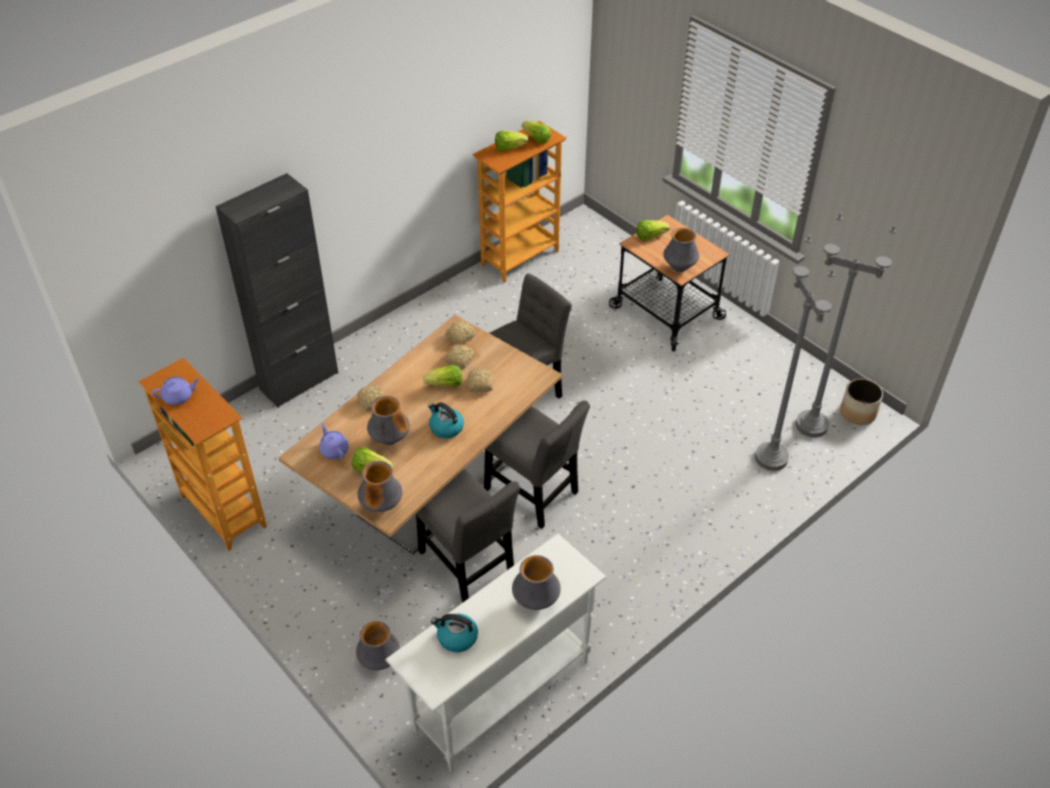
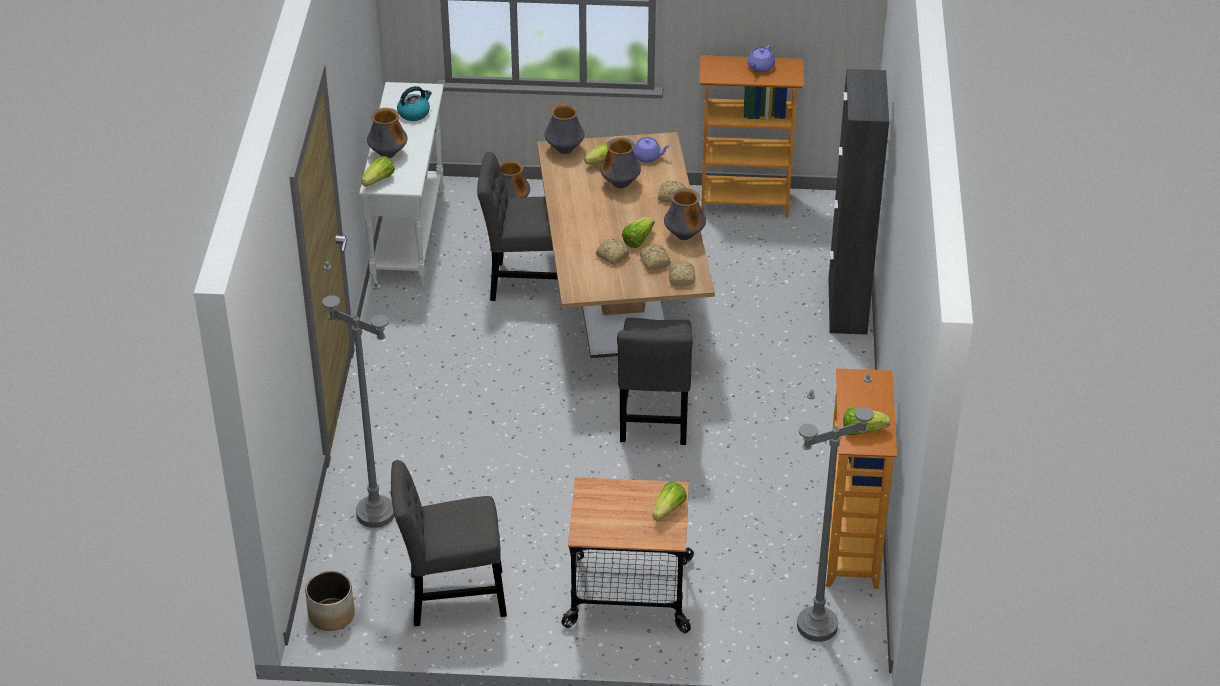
camera: 135 degrees right, 5 degrees down
(446, 428) = (593, 215): kettle -> none
(509, 148) = (870, 401): lettuce -> lettuce (379, 180)
(534, 494) = (541, 355): grey chair -> grey chair (451, 596)
(679, 268) = (597, 493): vase -> vase (684, 236)
(812, 425) = (365, 570): grey floor lamp -> grey floor lamp (817, 626)

